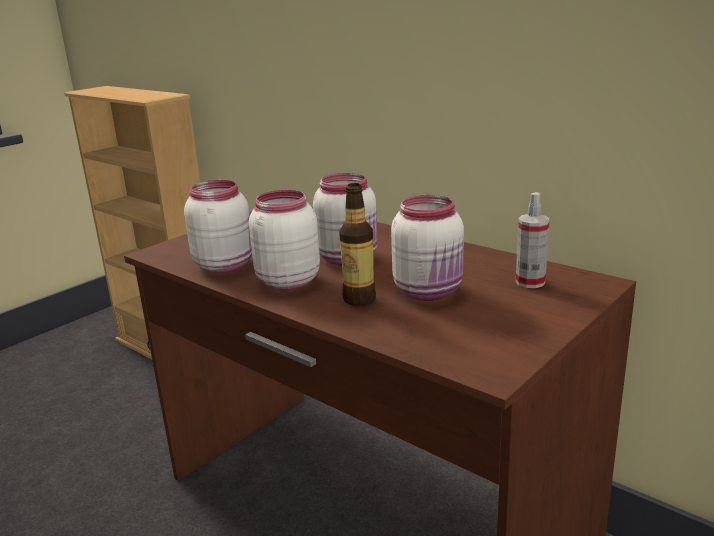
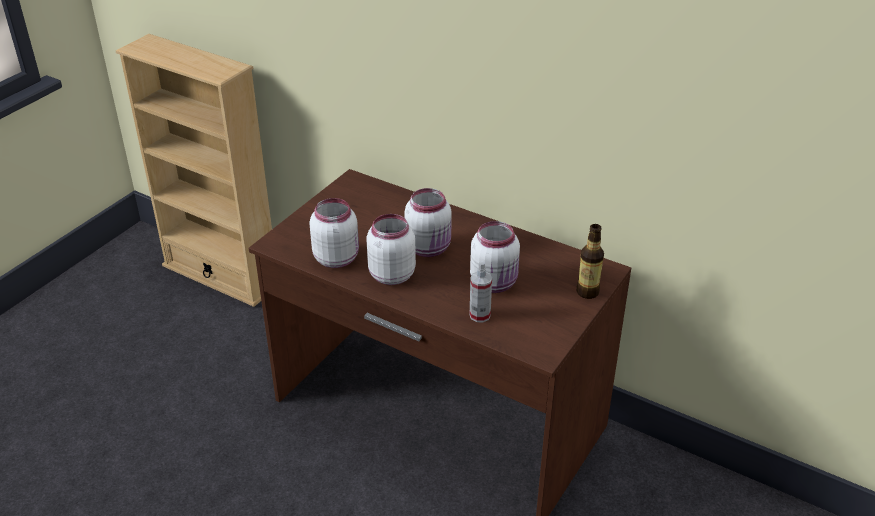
camera: 10 degrees left, 15 degrees up
(359, 299) = (448, 292): bottle -> bottle (587, 292)
(530, 282) = (562, 271): spray bottle -> spray bottle (480, 315)

